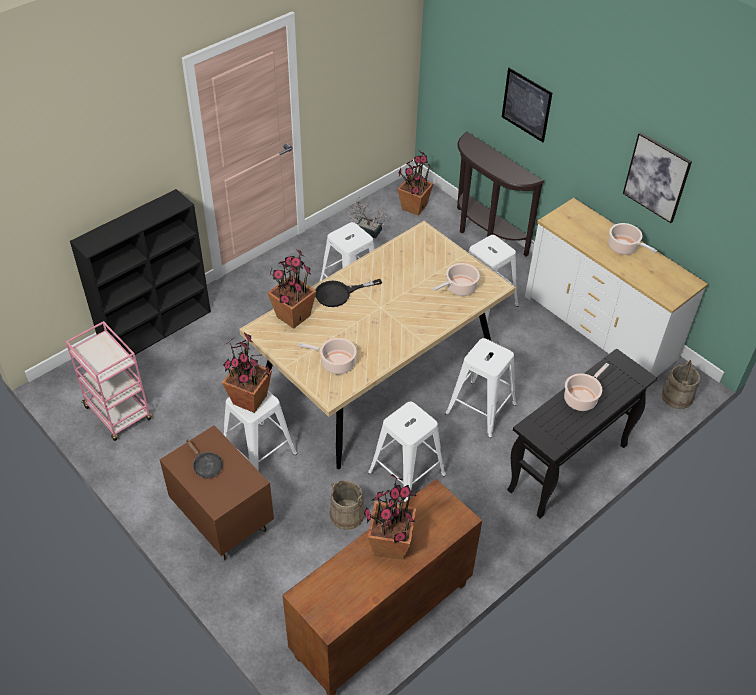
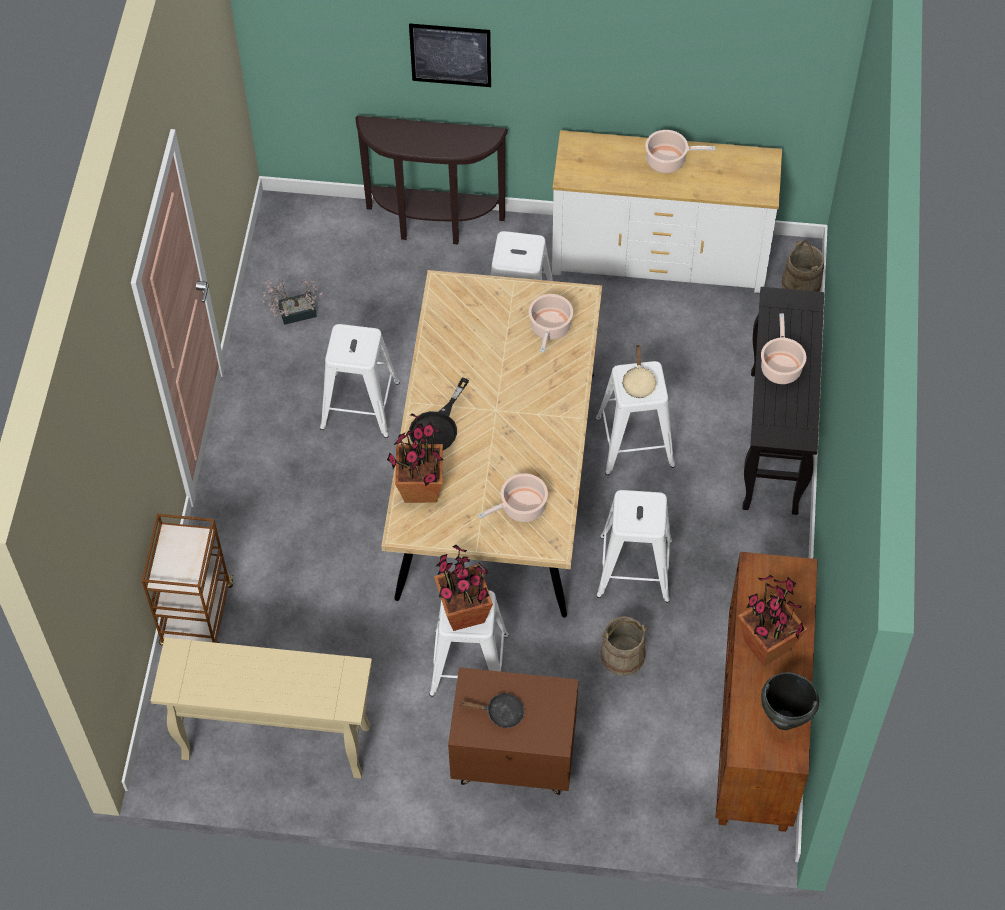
camera: 40 degrees left, 10 degrees up
(119, 414) = (274, 743): pink cart -> beige console table
(157, 329) = (197, 616): black bookcase -> brown cart
(350, 598) = (784, 719): none -> black cooking pot
(414, 207) = (316, 243): potted plant -> none
(488, 355) = (638, 382): none -> beige frying pan
(657, 177) = (675, 68): picture -> none

